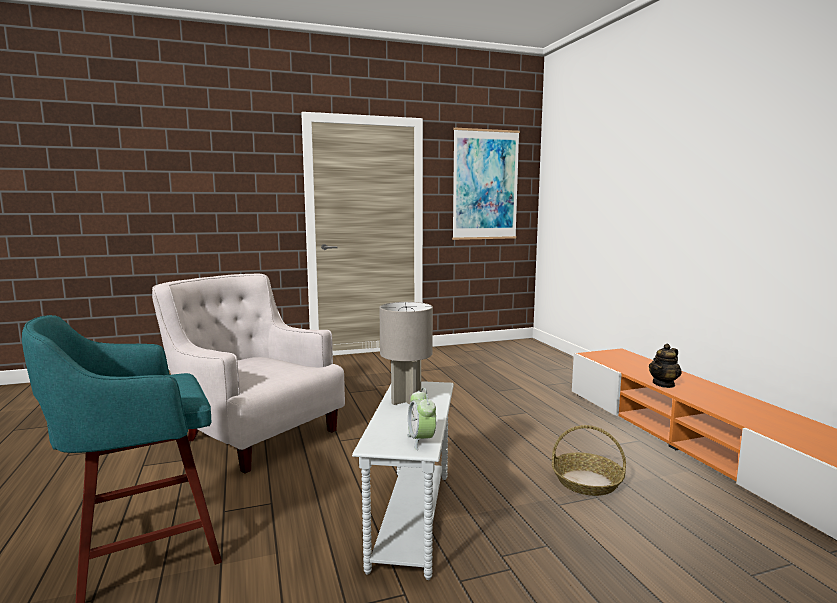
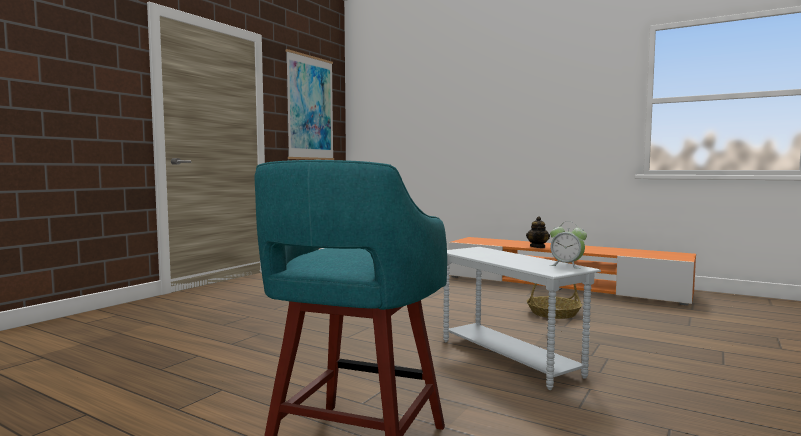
camera: 40 degrees left, 5 degrees down
(253, 433) = (247, 354): white armchair -> none
(406, 400) = (488, 255): grey table lamp -> none

